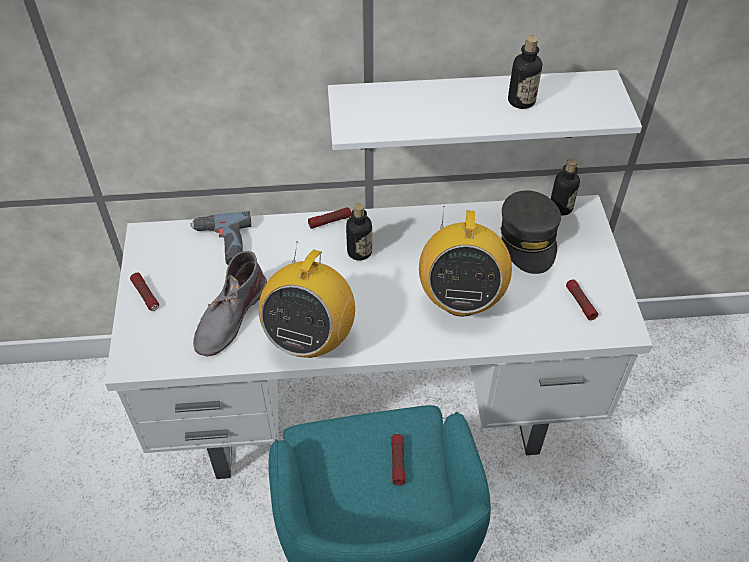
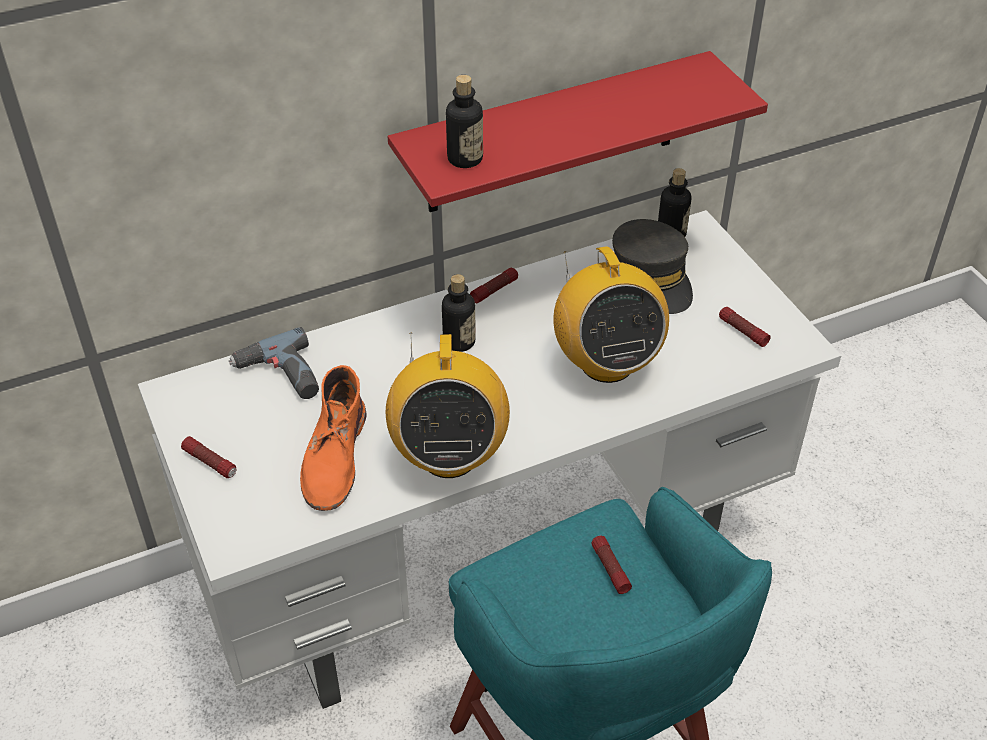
camera: 20 degrees left, 5 degrees down
(230, 316) = (334, 457): grey boot -> orange boot
(330, 221) = (404, 316): flashlight -> flashlight (494, 290)
(470, 110) = (553, 134): white shelf -> red shelf
(521, 101) = (623, 105): bottle -> bottle (465, 159)

